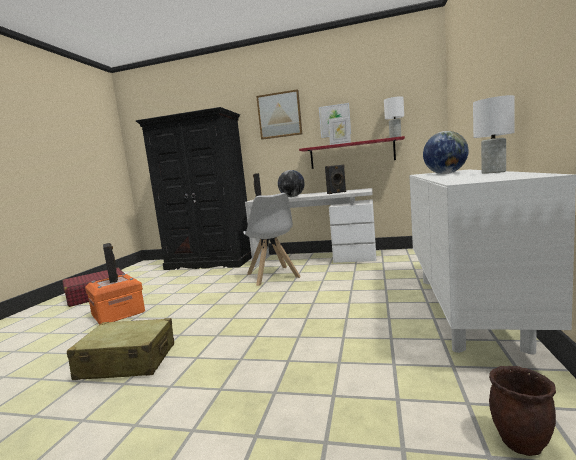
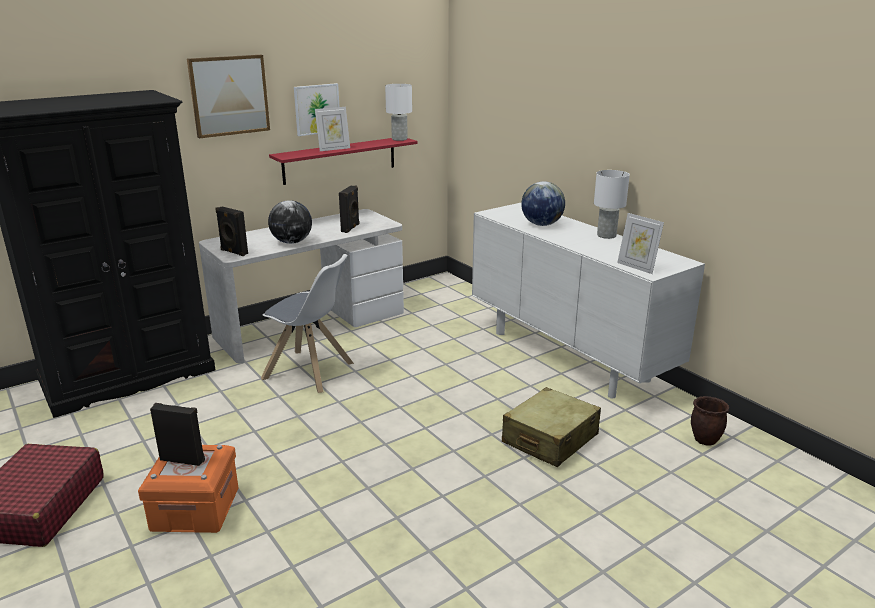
camera: 50 degrees left, 15 degrees up
(128, 362) = (380, 537): beige suitcase -> beige suitcase (549, 439)
(459, 181) = (636, 267): none -> picture frame

